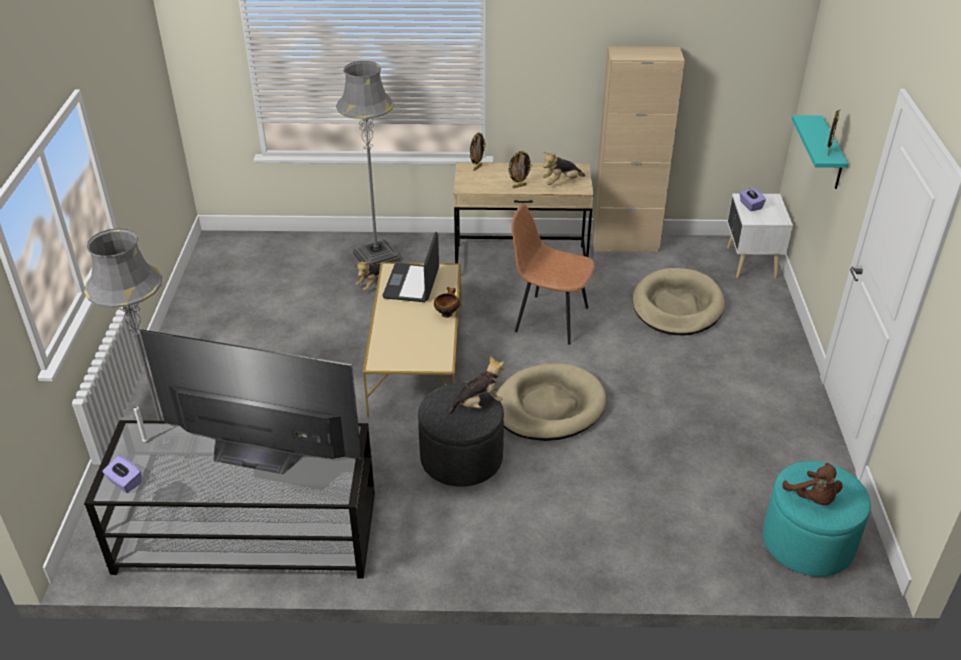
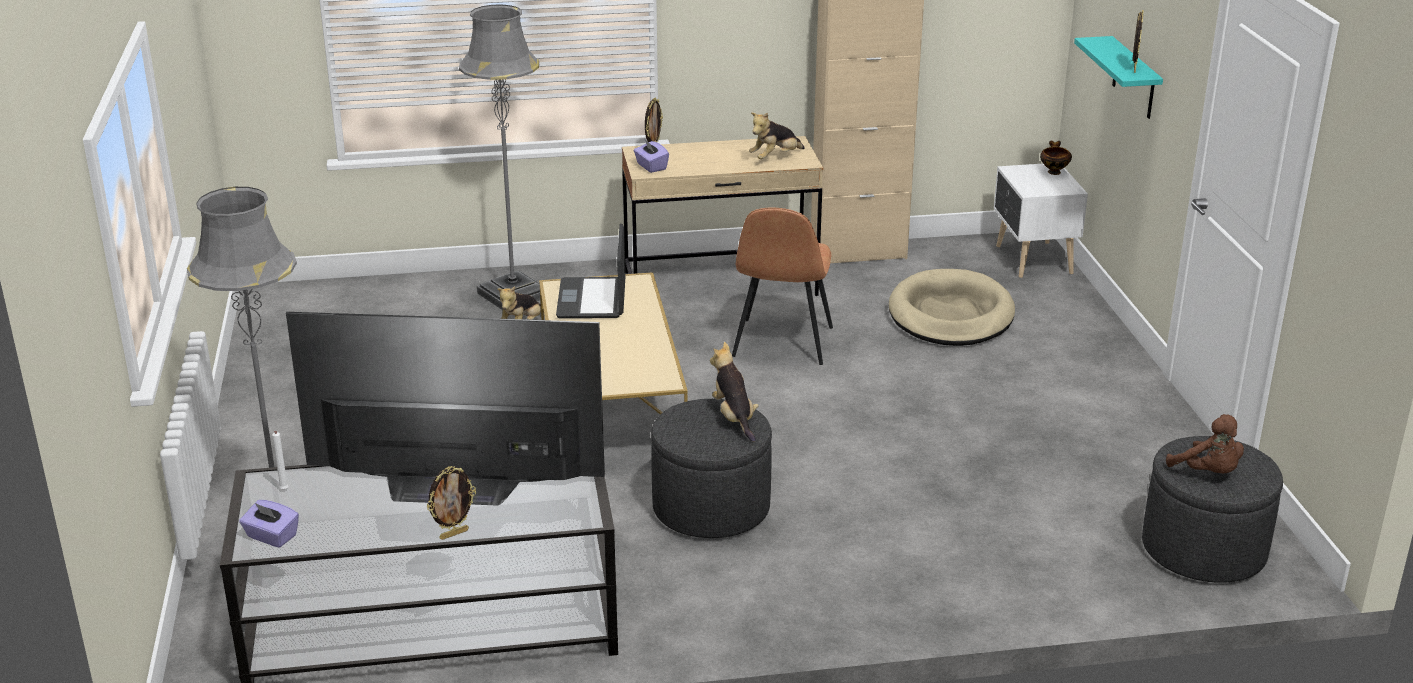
camera: 10 degrees left, 10 degrees down
(447, 313) = (653, 328): bowl -> bowl (1053, 172)
(478, 404) = (734, 418): plush toy -> plush toy turned 75 degrees counterclockwise
(519, 186) = (719, 165): picture frame -> picture frame (453, 534)
(549, 319) = (782, 343): brown chair -> brown chair turned 90 degrees counterclockwise
(549, 406) = (813, 439): beige dog bed -> none
(750, 205) = (1025, 177): purple tissue box -> purple tissue box (651, 166)
(807, 542) = (1203, 549): turquoise ottoman -> grey ottoman

